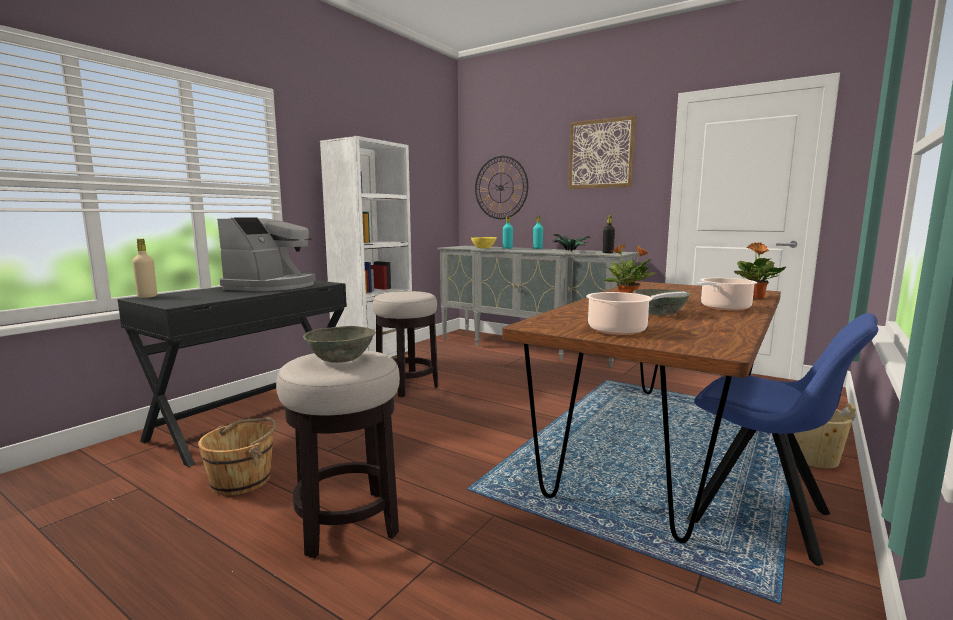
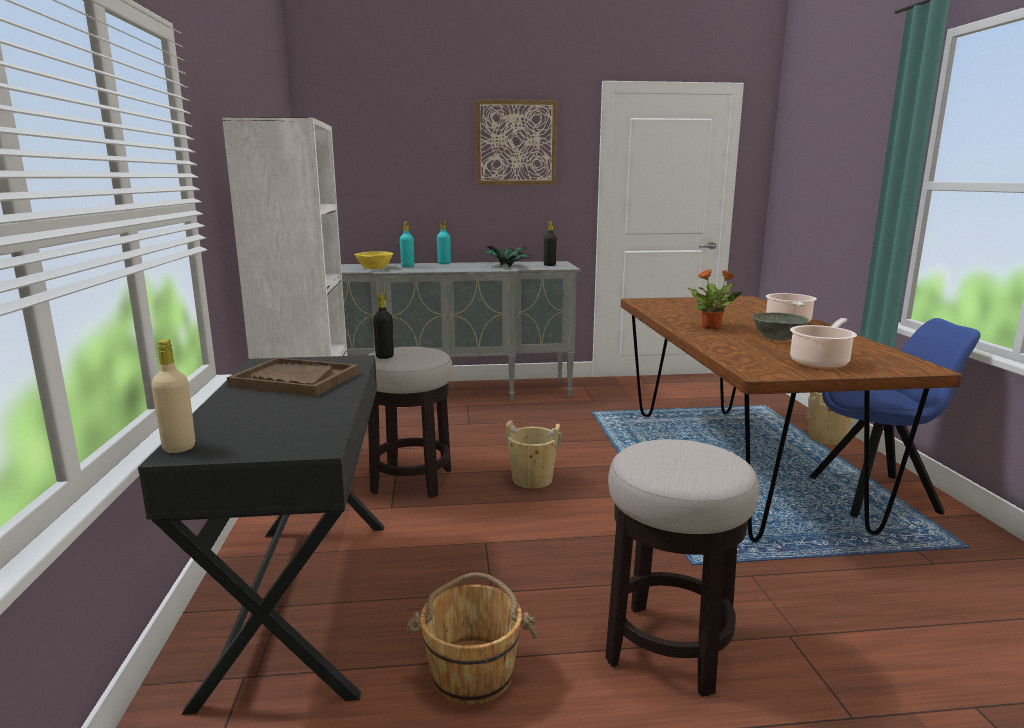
camera: 40 degrees left, 5 degrees up
(272, 286) = (294, 380): coffee machine -> brown tray
(341, 358) = (685, 457): grey bowl -> none
(388, 293) = (384, 357): none -> black bottle
(474, 406) = (532, 479): none -> beige bucket
(500, 187) = (373, 180): wall clock -> none
(754, 297) = (766, 306): potted plant -> none

